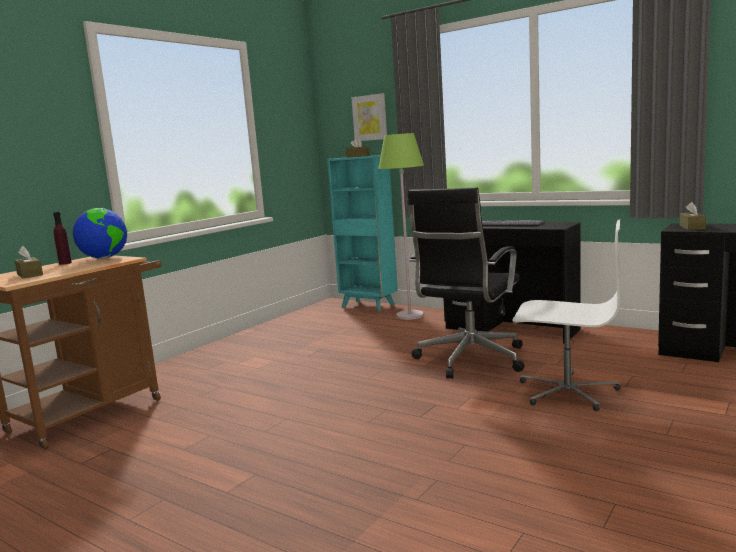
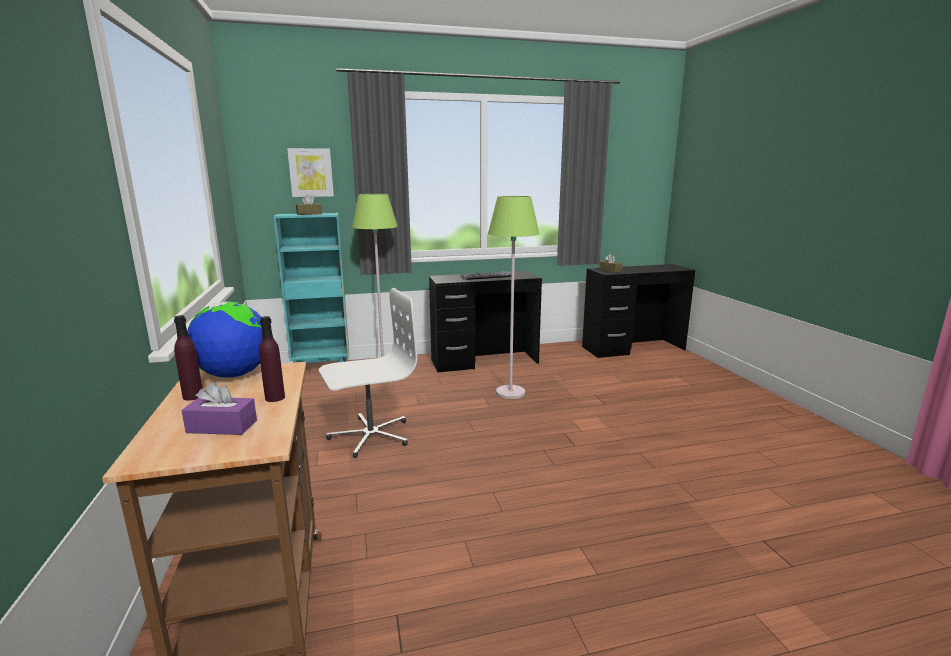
camera: 50 degrees left, 5 degrees up
(30, 274) = (222, 426): brown tissue box -> purple tissue box
(78, 269) = (275, 398): none -> purple bottle
(469, 360) = (510, 393): black office chair -> green floor lamp
(567, 391) = (608, 395): white office chair -> white office chair (370, 435)

